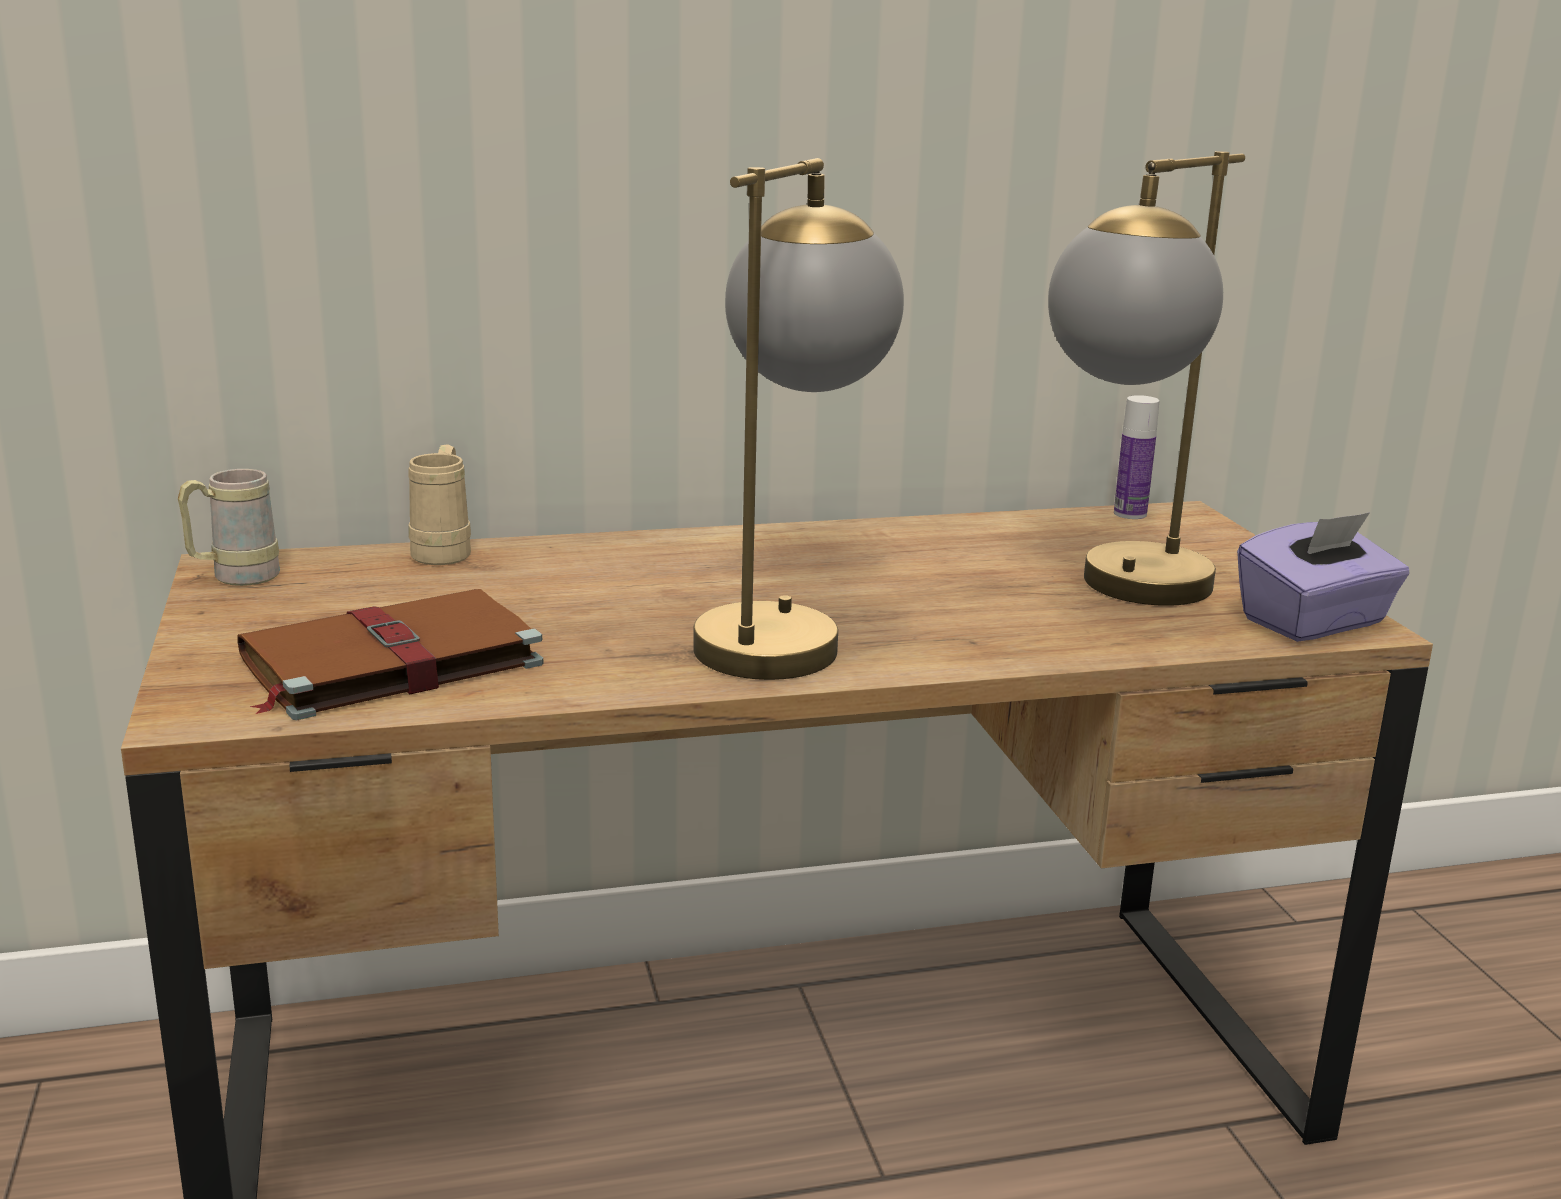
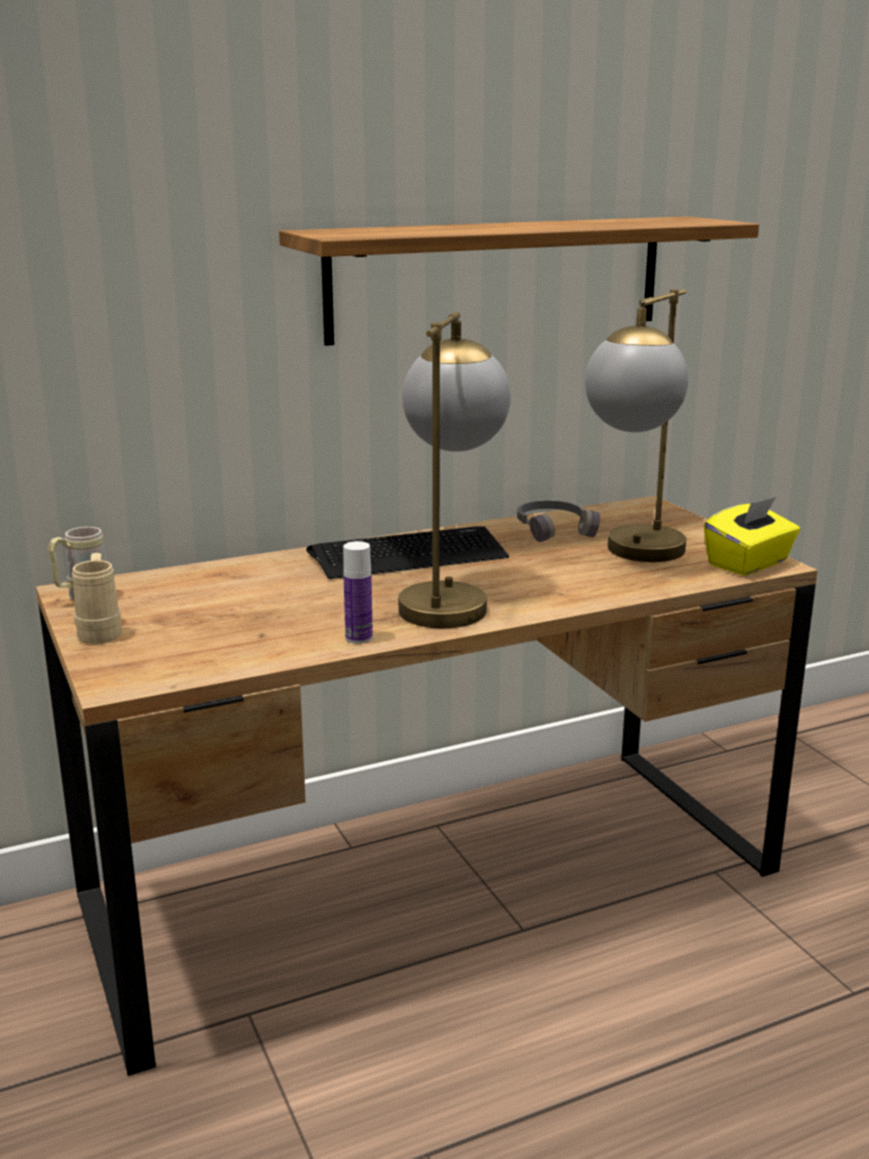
camera: 10 degrees left, 0 degrees up
(386, 662) = (215, 641): brown book -> none
(444, 551) = (209, 569): beige mug -> beige mug (101, 631)
(758, 559) = (408, 555): none -> keyboard
(948, 128) = (498, 278): none -> shelf
(1010, 540) = (554, 530): none -> grey headphones
(1130, 514) = (618, 507): bottle -> bottle (359, 638)
(1314, 623) = (749, 564): purple tissue box -> yellow tissue box

